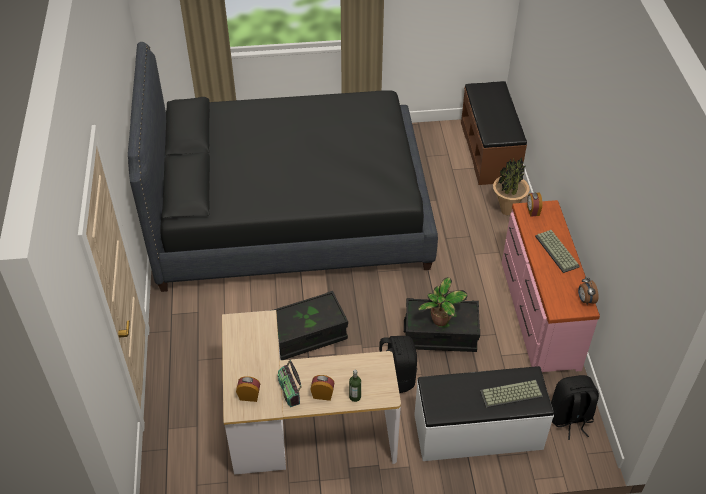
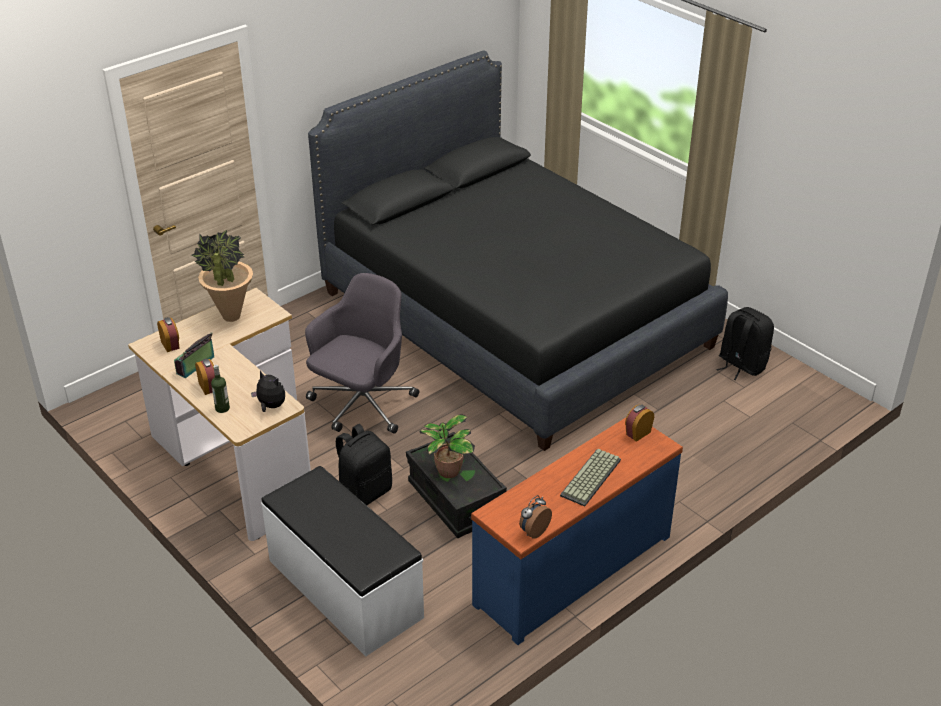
camera: 55 degrees right, 10 degrees down
(307, 335) = (362, 406): black storage box -> grey office chair
(375, 368) = (270, 406): none -> plush toy
(490, 151) = (794, 417): brown bench -> none
(506, 211) = (709, 473): potted plant -> potted plant (231, 317)
(510, 395) = (355, 545): keyboard -> none
(538, 313) = (571, 568): pink dresser -> blue dresser
(570, 418) = (432, 663): black backpack -> black backpack (741, 365)

